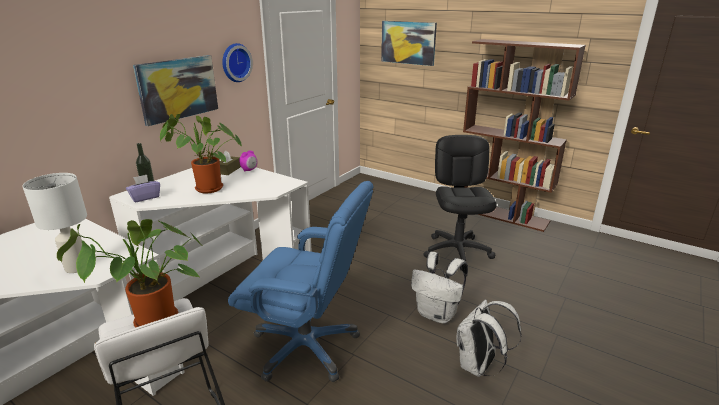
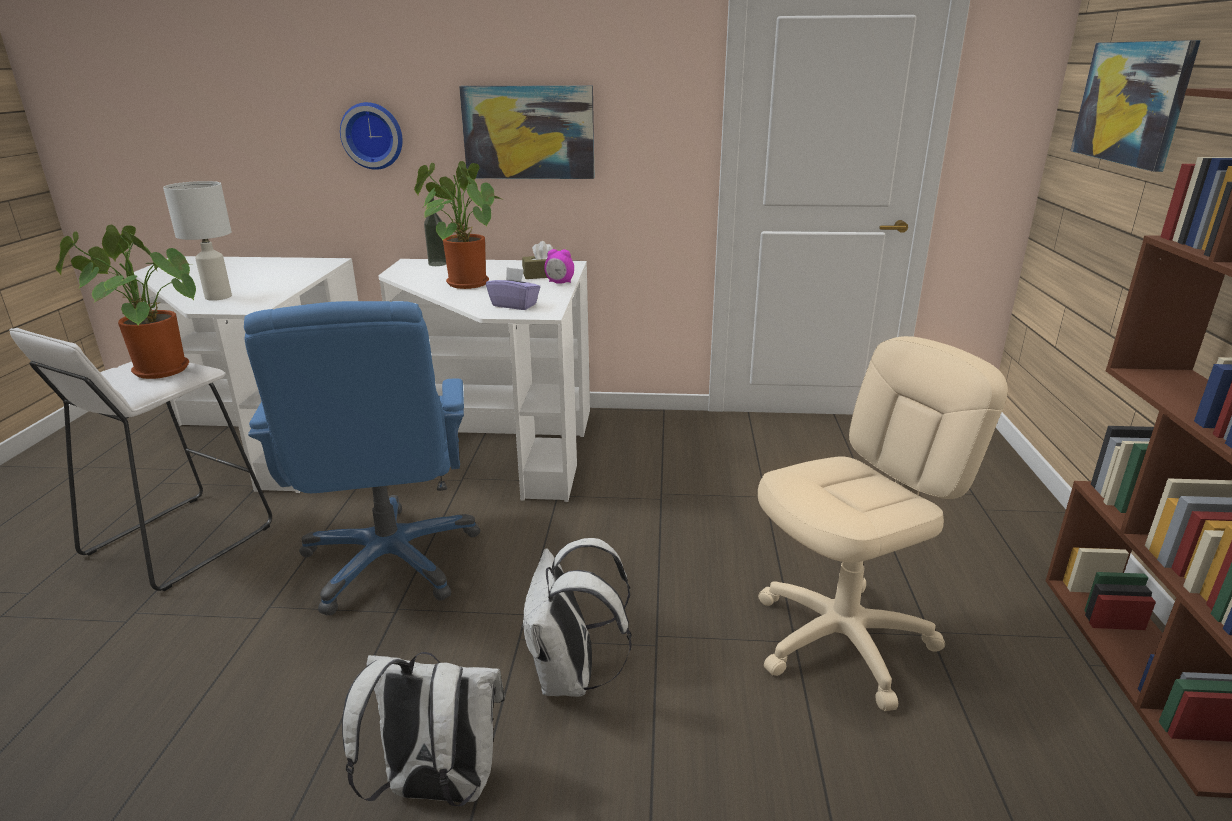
camera: 60 degrees right, 0 degrees up
(145, 197) = (411, 269): purple tissue box -> purple tissue box (514, 305)
(235, 62) = (647, 105): wall clock -> wall clock (373, 135)
(457, 251) = (843, 640): black office chair -> beige office chair

